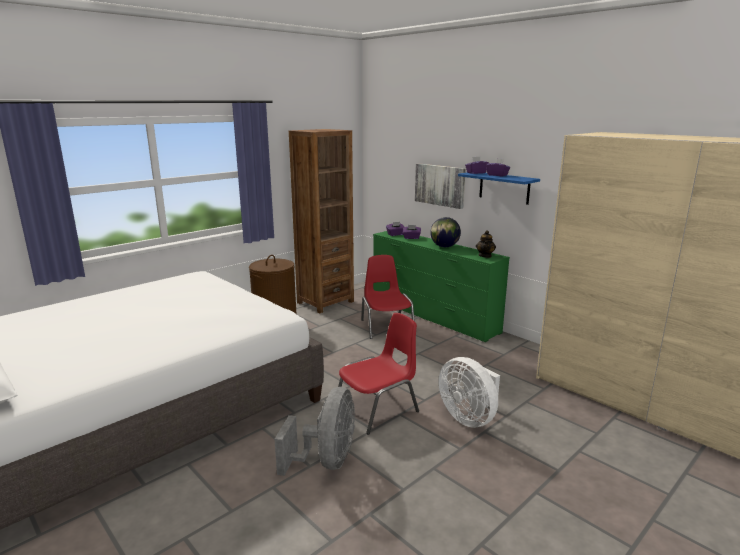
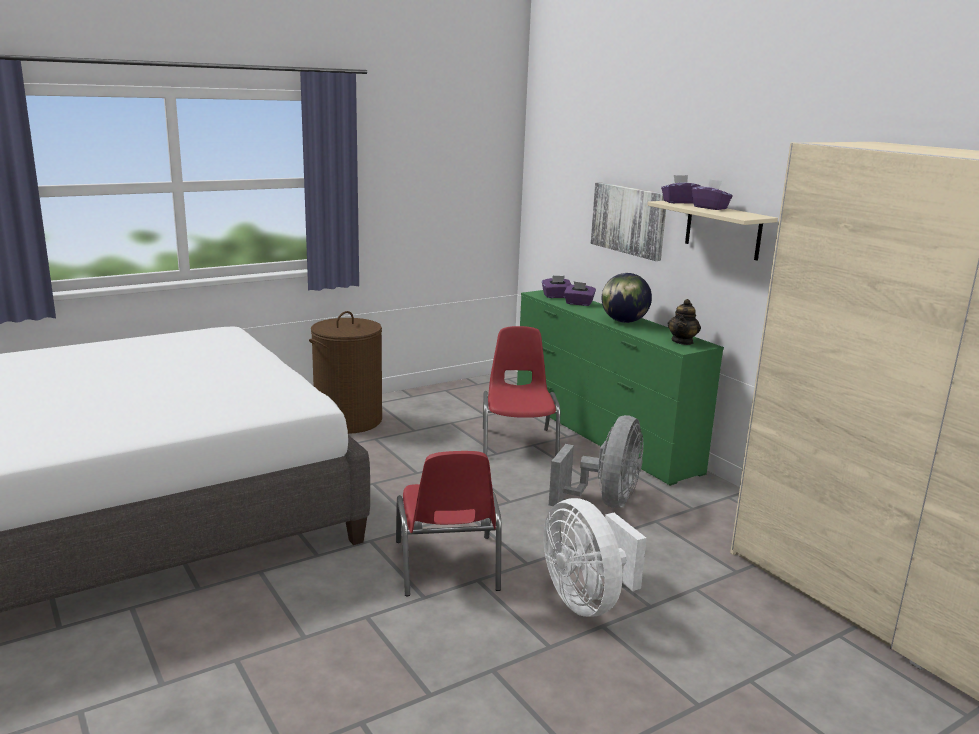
camera: 10 degrees right, 0 degrees up
(325, 302) = (439, 395): brown bookcase -> none
(327, 461) = (332, 634): grey fan -> grey fan (605, 502)
(378, 408) = (447, 566): red chair -> red chair turned 105 degrees clockwise
(504, 187) = (723, 230): blue shelf -> beige shelf

